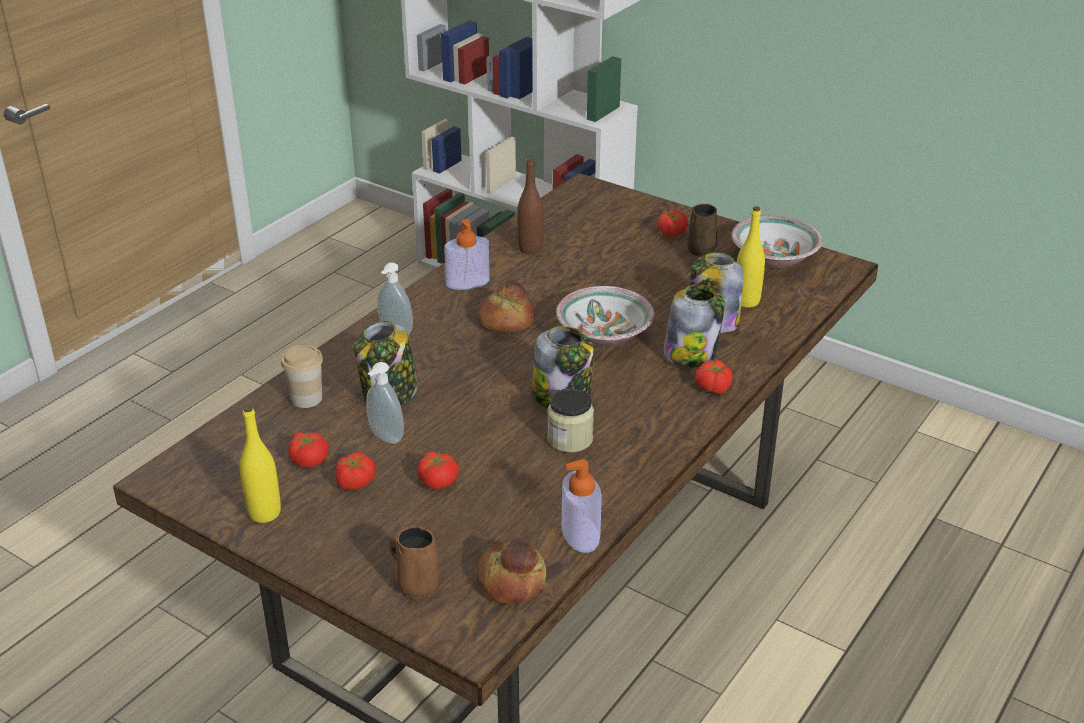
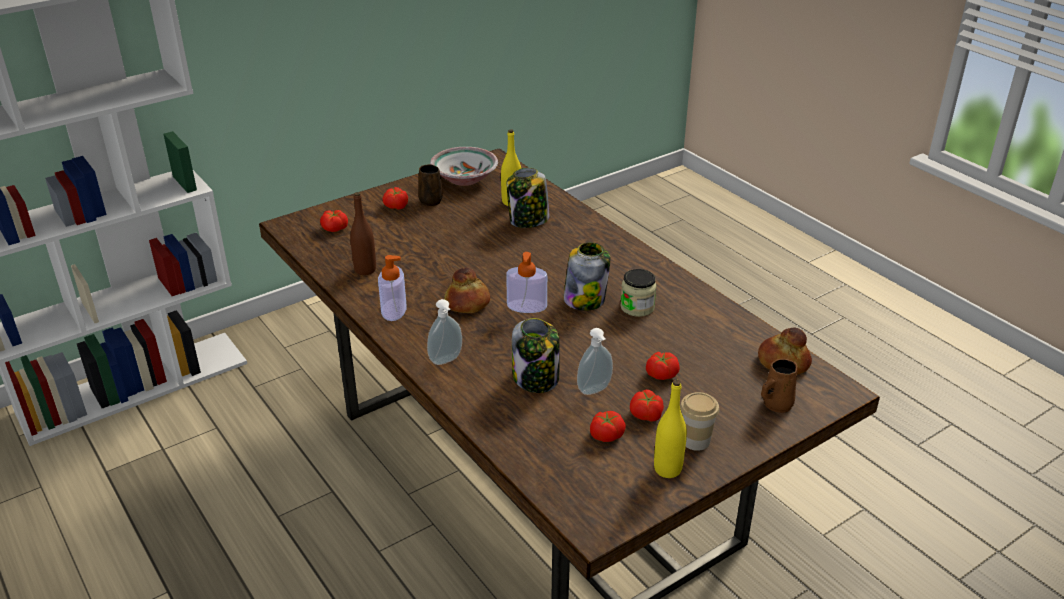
camera: 70 degrees left, 0 degrees up
(306, 398) = (517, 424): cup -> cup (695, 440)
(580, 534) = (743, 325): soap dispenser -> soap dispenser (526, 306)
(604, 335) = (516, 265): bowl -> none
(690, 354) = (562, 238): jar -> none
(713, 387) = (606, 239): tomato -> tomato (335, 229)

